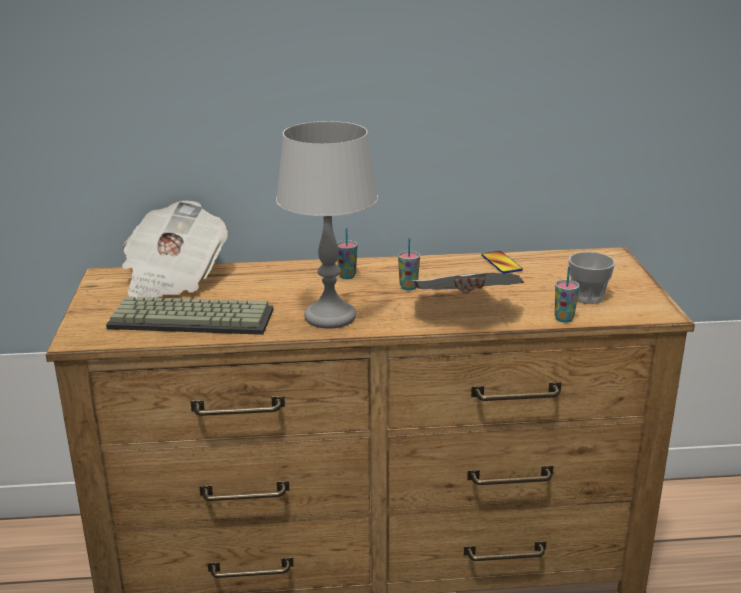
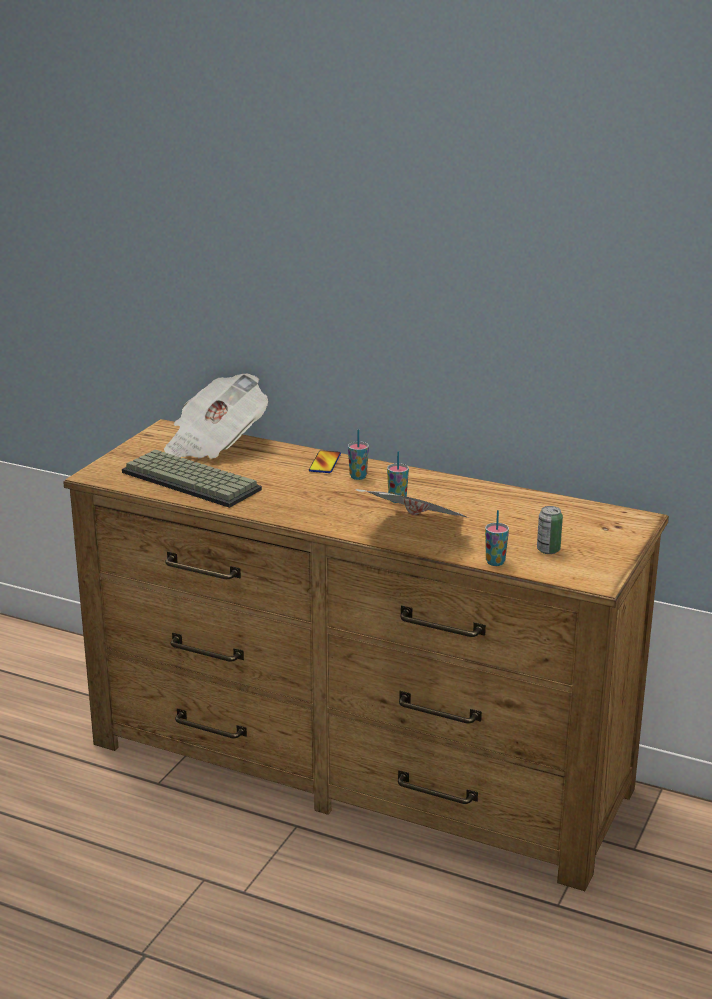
camera: 30 degrees right, 0 degrees up
(329, 317) = (298, 507): grey table lamp -> none
(501, 263) = (514, 499): phone -> phone (325, 463)
(588, 297) = (548, 550): cup -> can

